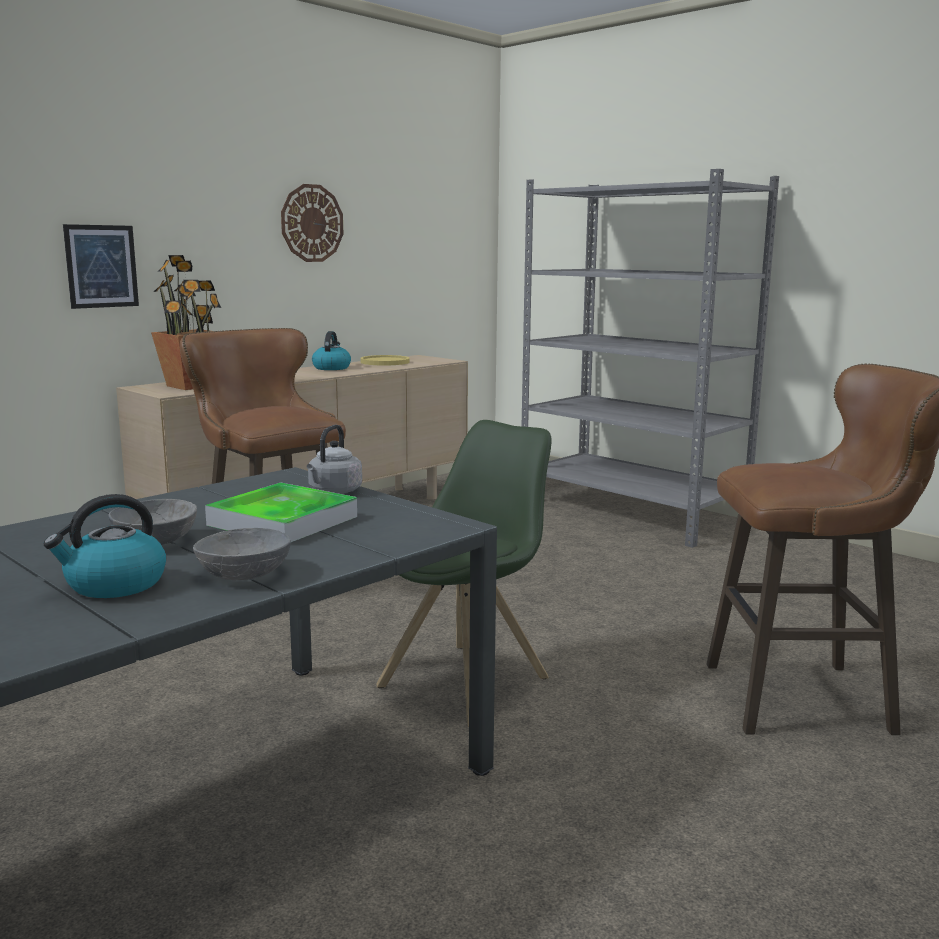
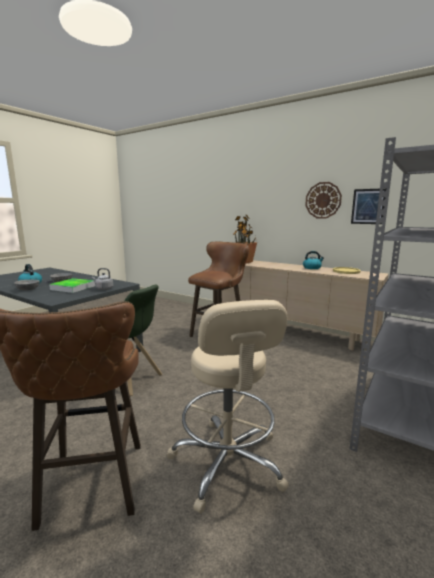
camera: 80 degrees right, 0 degrees up
(101, 266) = (235, 218): picture -> picture (368, 206)
(733, 608) = (228, 464): none -> beige stool

